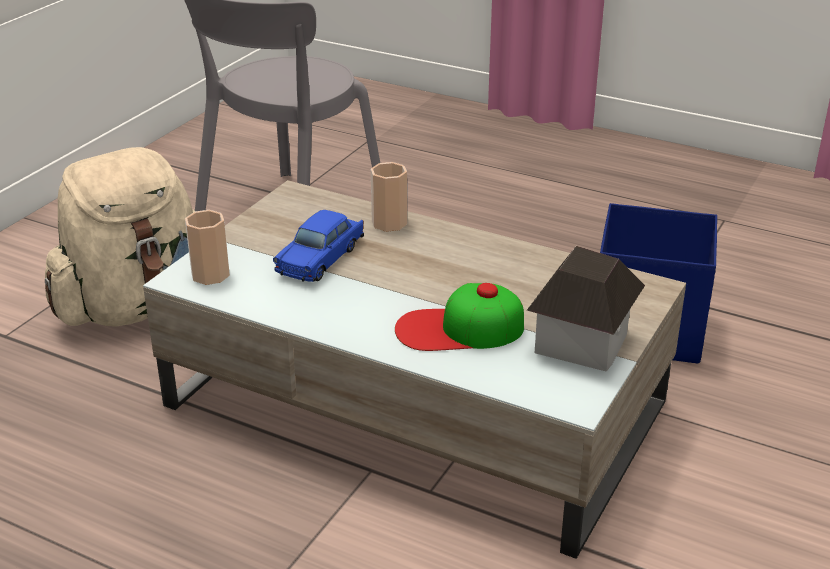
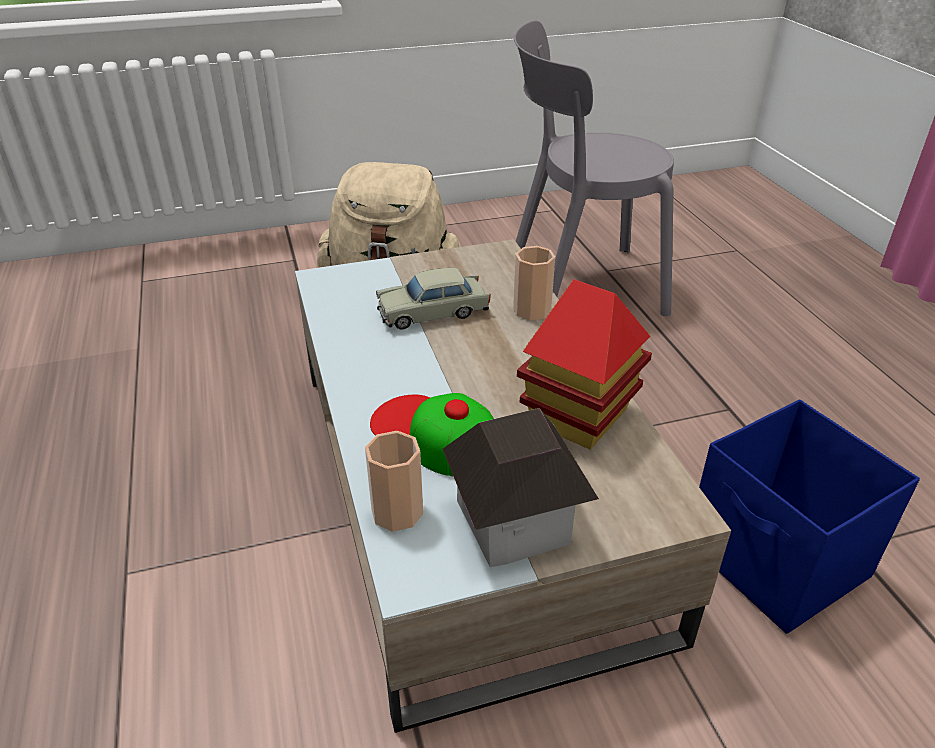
camera: 45 degrees right, 5 degrees up
(210, 275) = (343, 285): cup -> cup (397, 512)
(321, 258) = (433, 312): blue toy car -> beige toy car
(526, 271) = (579, 417): none -> toy house

